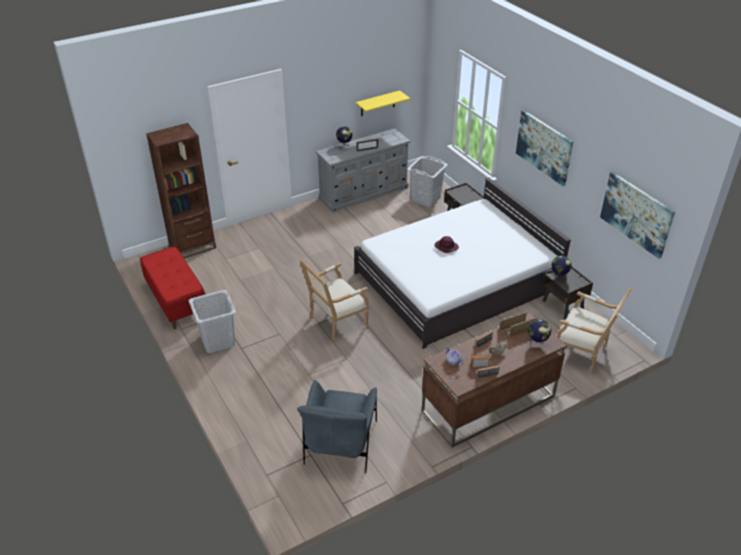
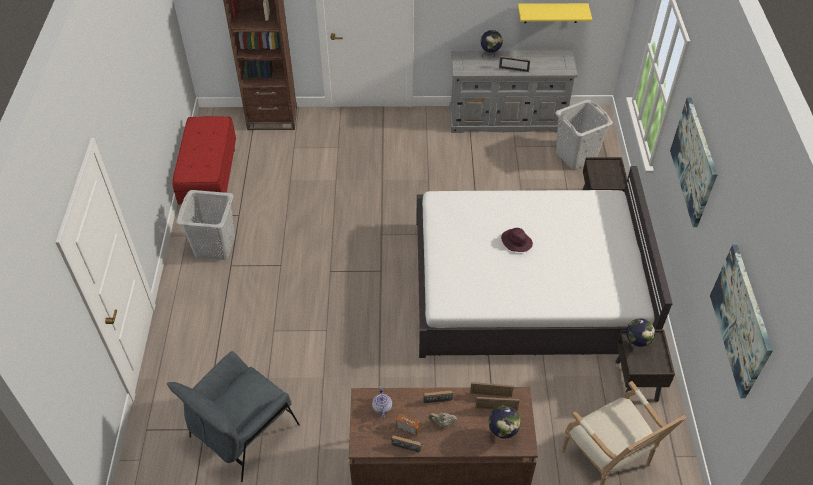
camera: 30 degrees right, 10 degrees up
(335, 323) = (348, 279): armchair -> none

